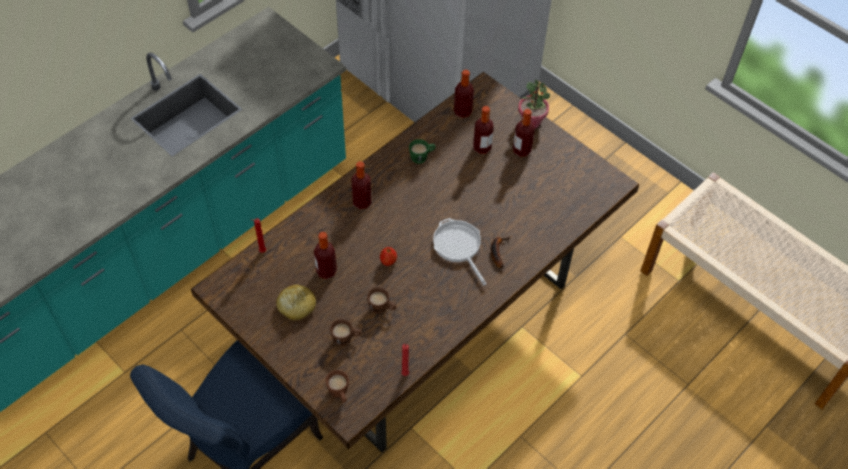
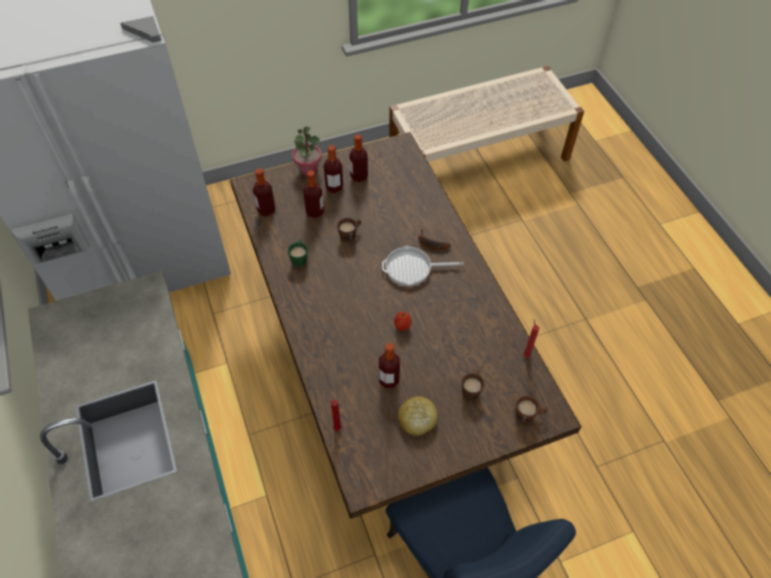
camera: 65 degrees left, 0 degrees up
(362, 202) = (324, 323): bottle -> bottle (359, 177)
(382, 308) = (451, 349): brown mug -> brown mug (350, 235)

